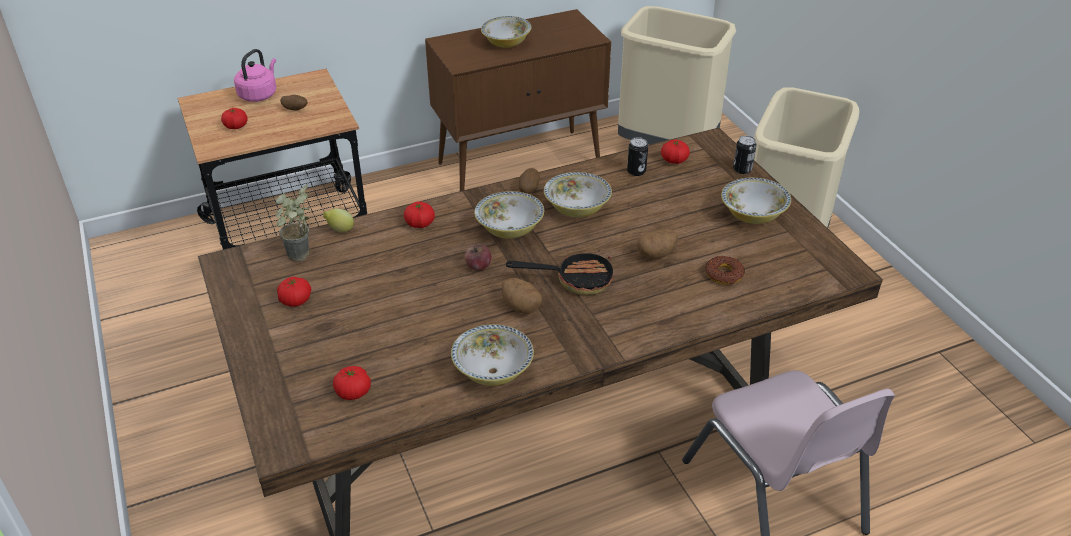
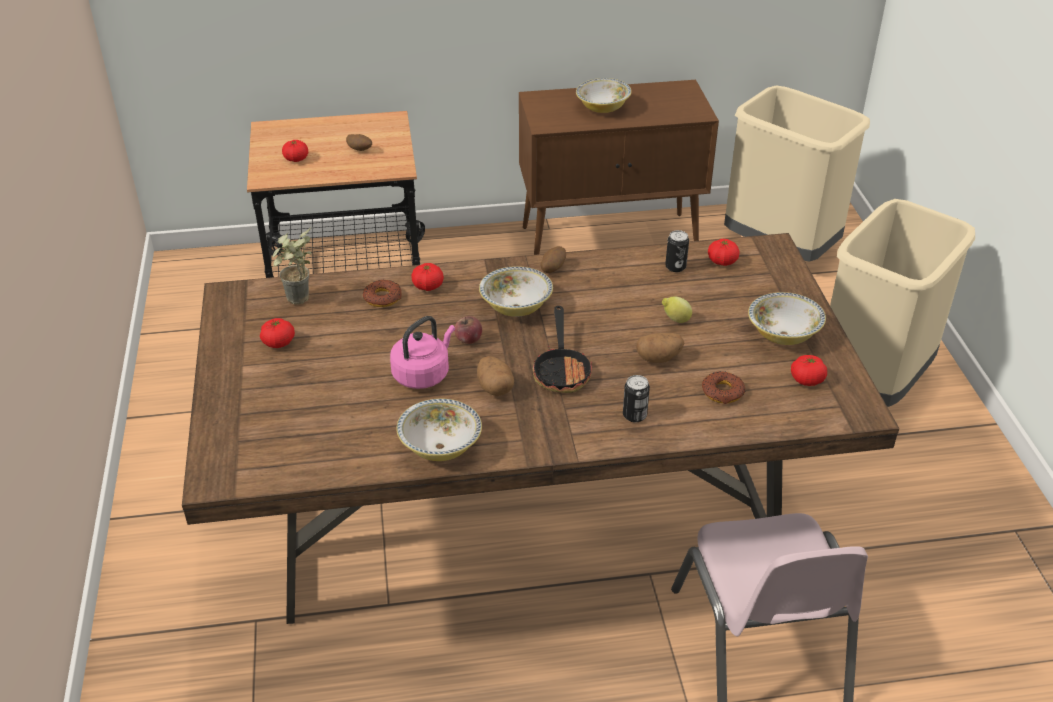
camera: 15 degrees right, 0 degrees up
(259, 94) = (330, 129): pink kettle -> pink kettle (423, 374)
(340, 230) = (347, 280): lemon -> lemon (675, 320)
(353, 392) = (298, 441): tomato -> tomato (807, 380)
(381, 241) = (382, 297): none -> donut
(575, 279) = (562, 370): frying pan -> frying pan turned 75 degrees clockwise
(577, 208) = (595, 296): bowl -> none
(742, 169) = (794, 283): can -> can (634, 415)

